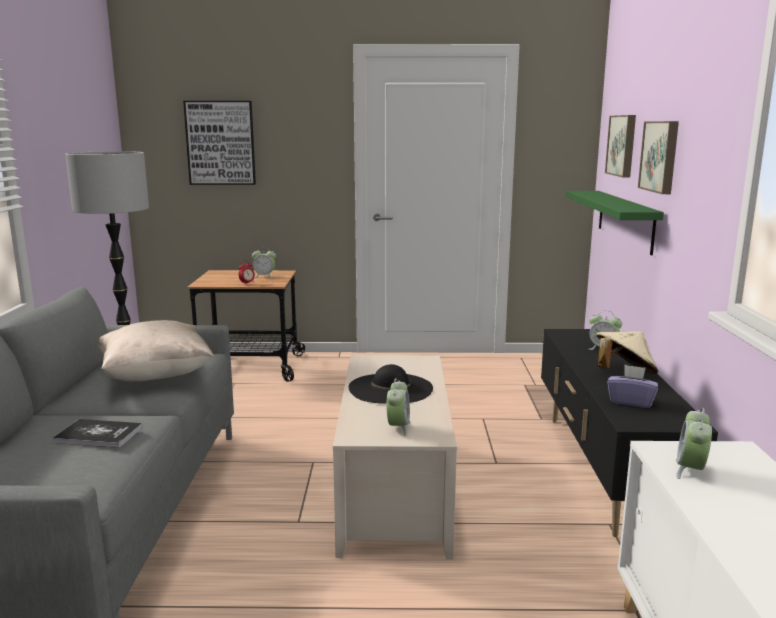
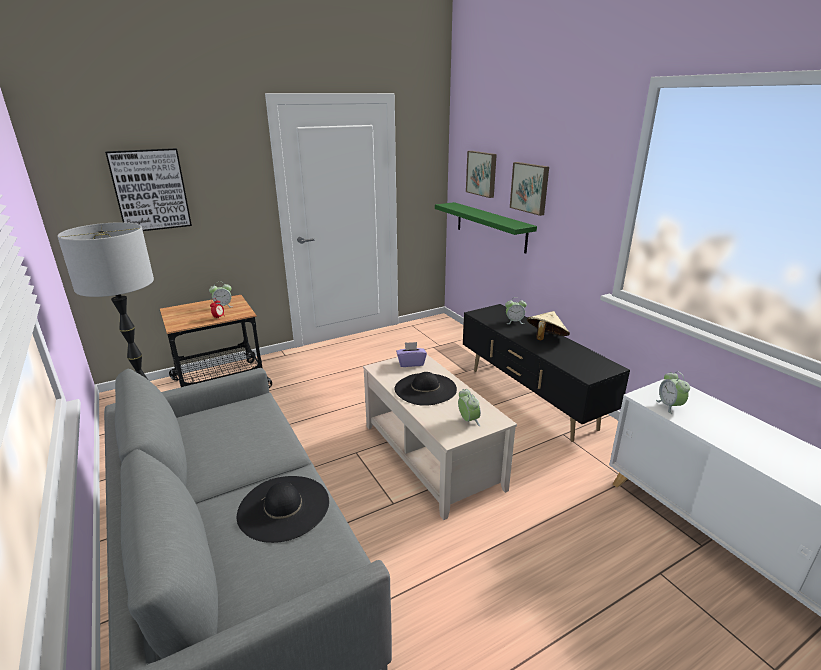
camera: 30 degrees left, 10 degrees up
(98, 435) = (284, 507): book -> black hat
(156, 376) = (250, 433): beige pillow -> none
(631, 401) = (571, 360): purple tissue box -> purple tissue box (411, 363)

